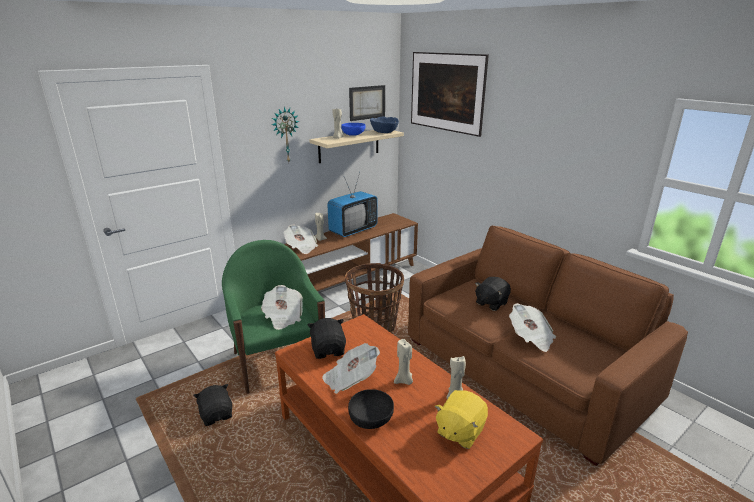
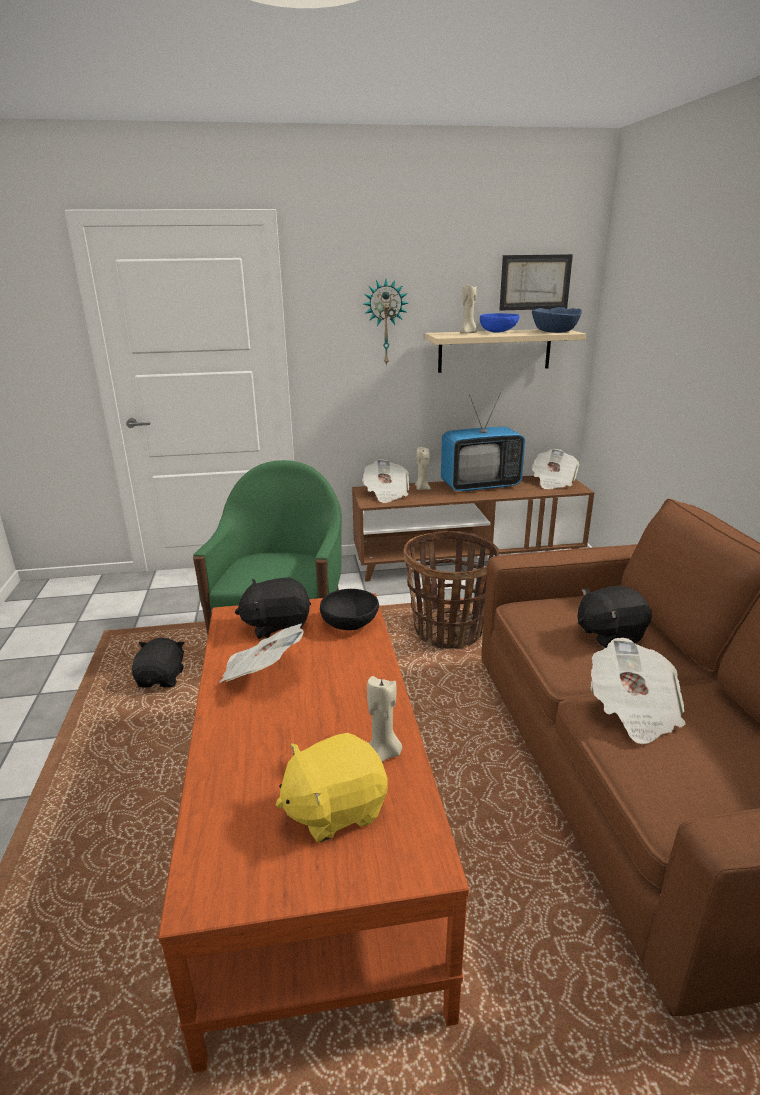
camera: 30 degrees right, 0 degrees up
(283, 317) = (282, 573): newspaper -> newspaper (553, 482)
(328, 350) = (277, 626): black plush toy -> black plush toy turned 120 degrees counterclockwise
(371, 419) = (230, 735): black bowl -> black bowl (350, 623)
(404, 381) = (332, 701): beige candle -> none
(445, 111) = (658, 294): picture -> none

